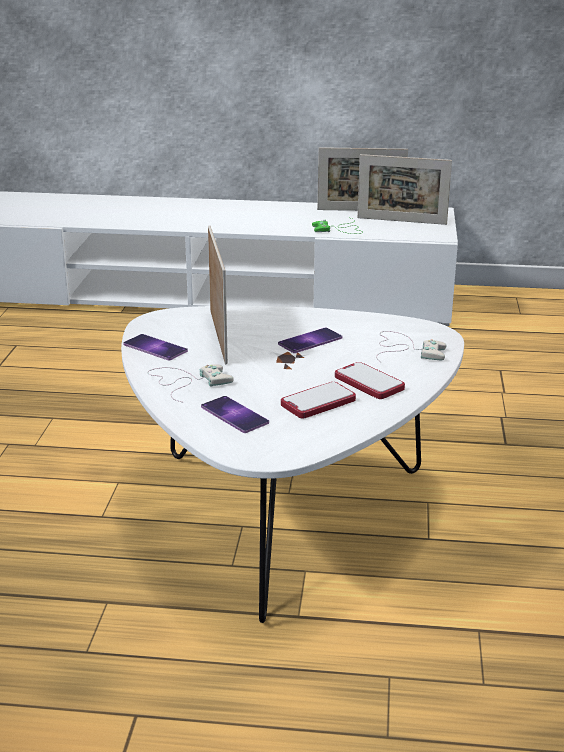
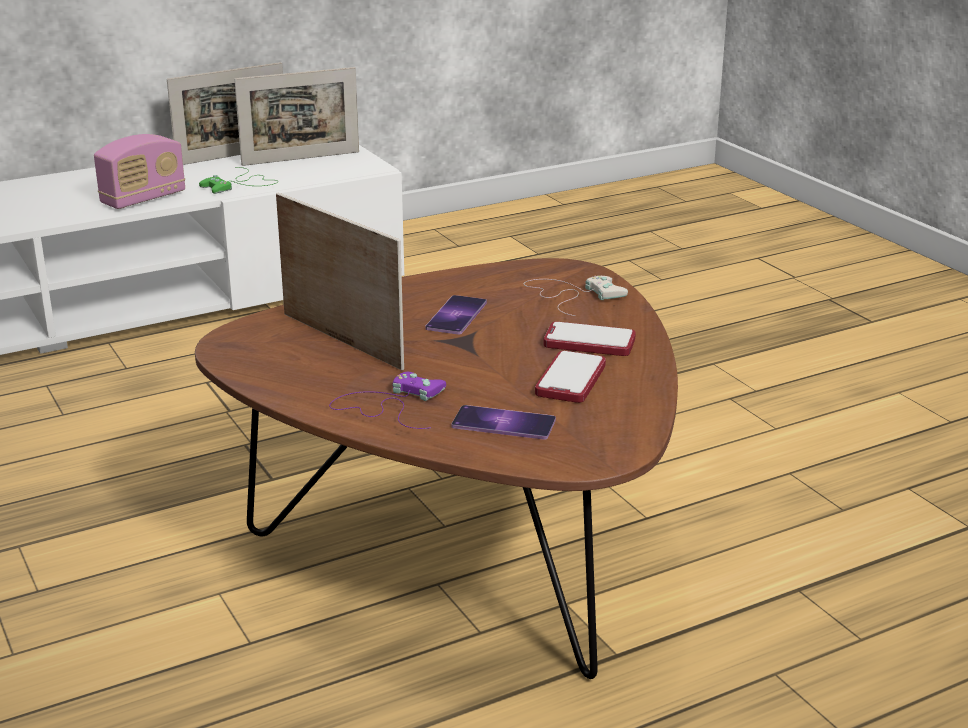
camera: 35 degrees left, 0 degrees up
(155, 347) = (284, 377): phone -> none
(186, 382) = (389, 405): white game controller -> purple game controller
(270, 226) = (143, 199): none -> radio
(284, 514) = (469, 551): white coffee table -> brown coffee table

